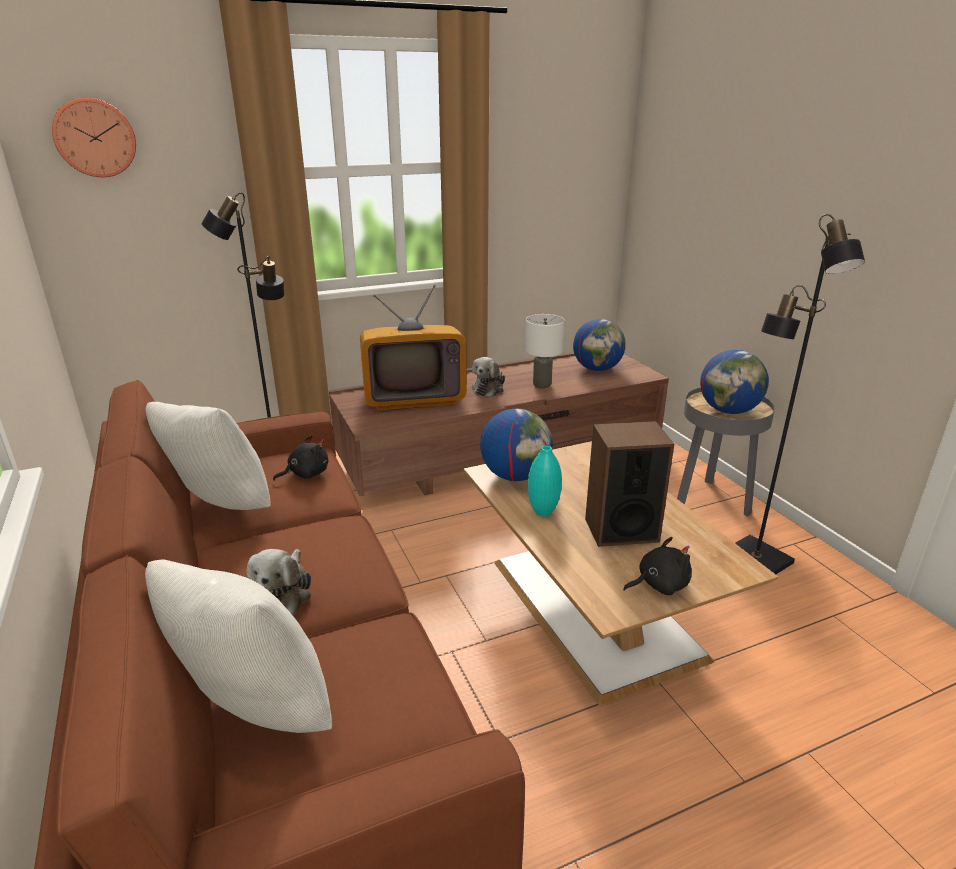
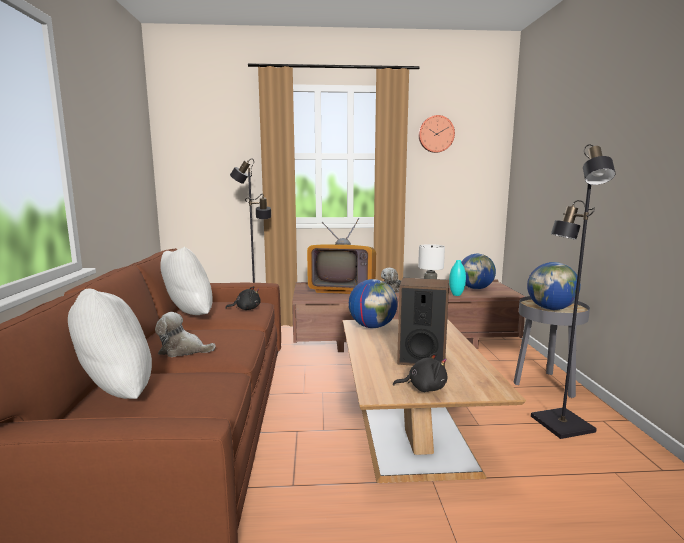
camera: 20 degrees right, 15 degrees down
(95, 138) = (193, 134): wall clock -> wall clock (436, 134)
(283, 593) = (183, 350): plush toy -> plush toy turned 75 degrees clockwise
(543, 512) = (375, 344): turquoise vase -> turquoise vase (456, 295)

